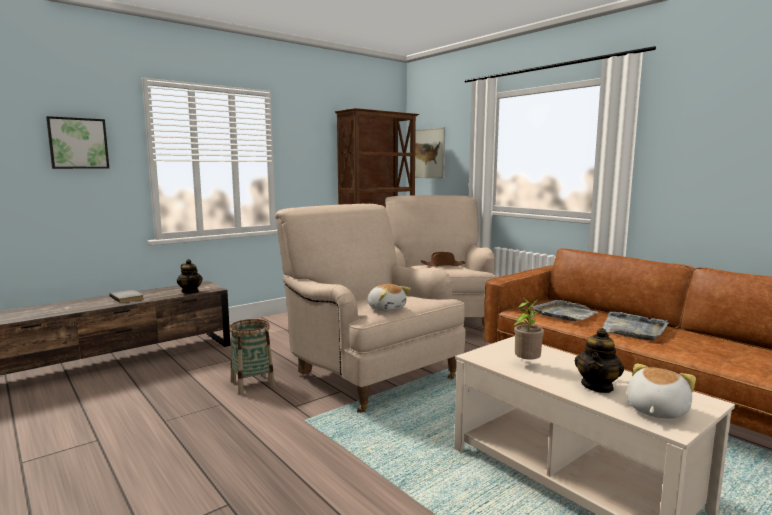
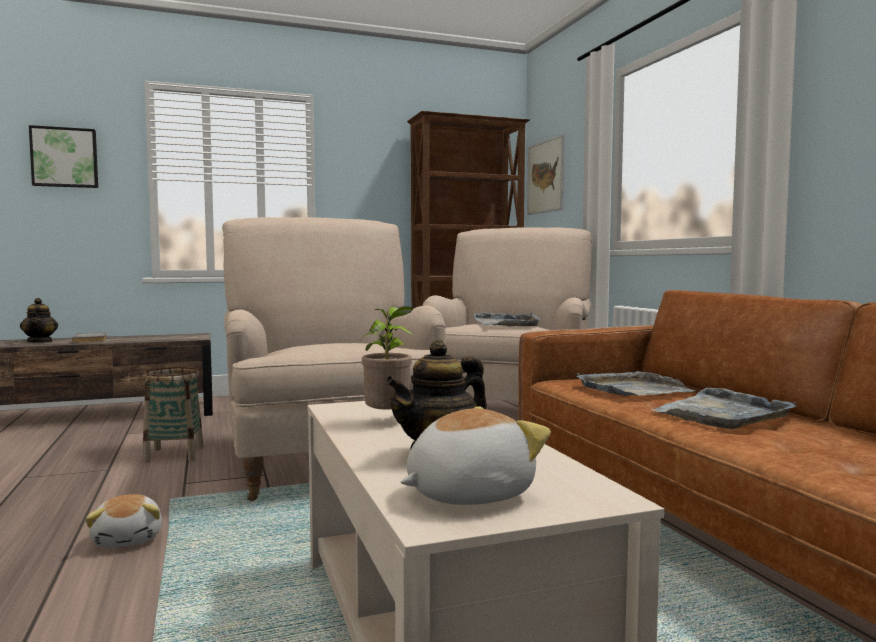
camera: 20 degrees right, 5 degrees down
(190, 292) = (165, 339): teapot -> teapot (40, 341)
(386, 308) = (309, 350): plush toy -> plush toy (128, 539)
(443, 265) = (507, 323): brown hat -> grey tray

